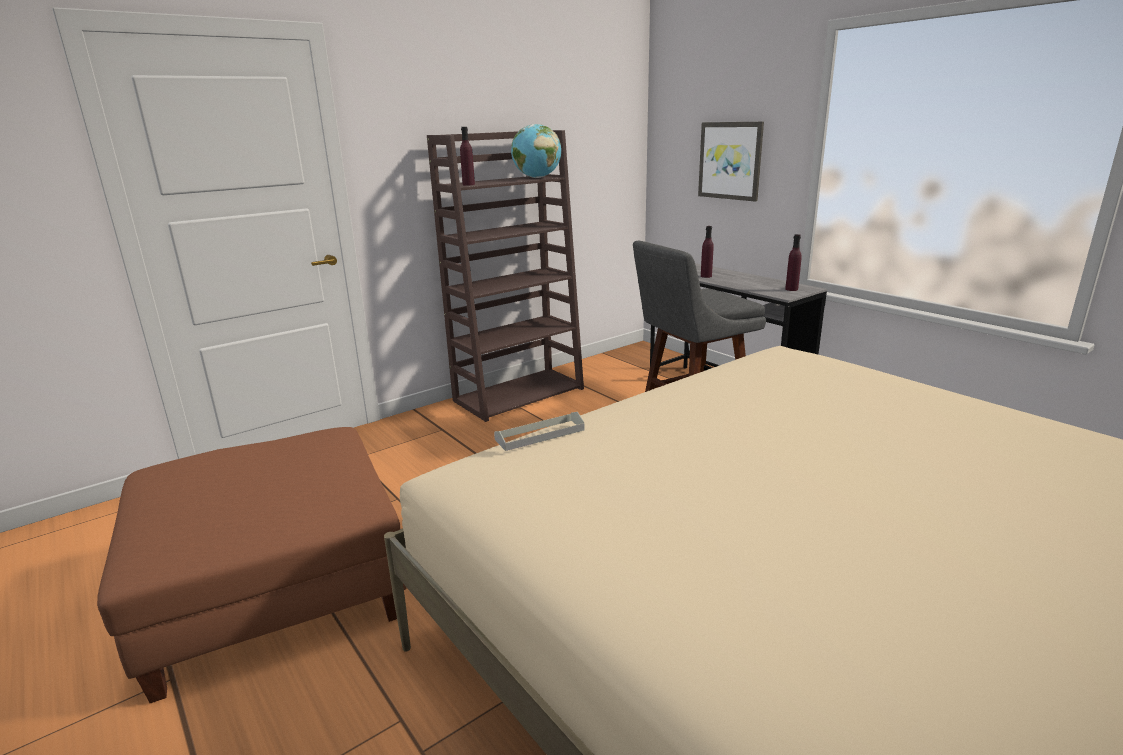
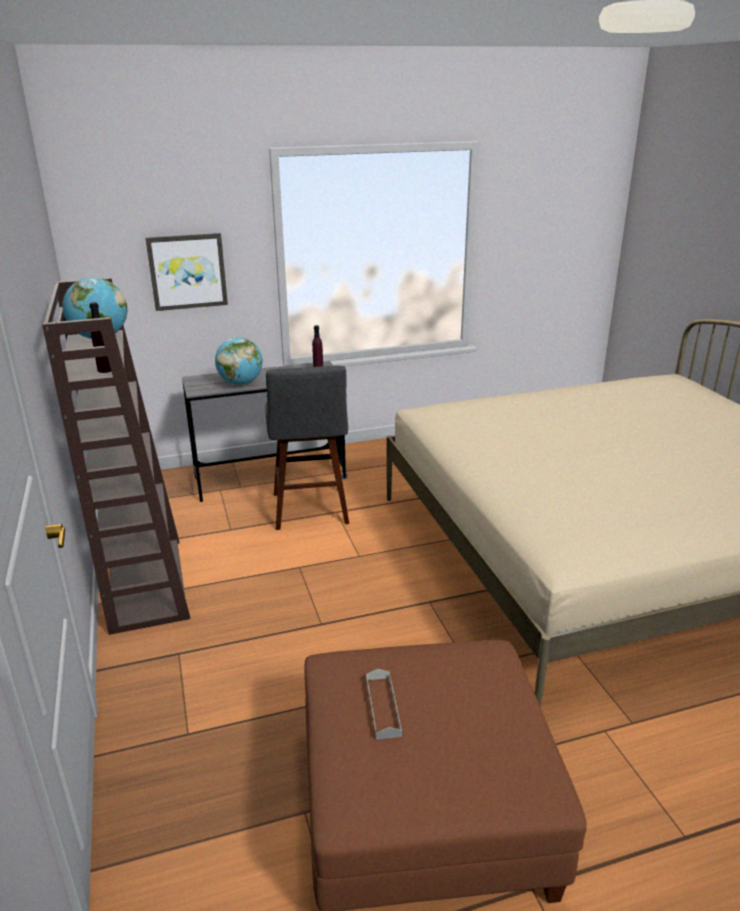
camera: 70 degrees left, 5 degrees up
(540, 435) = (529, 516): grey tray -> grey tray (383, 707)
(706, 276) = (240, 383): purple bottle -> globe

